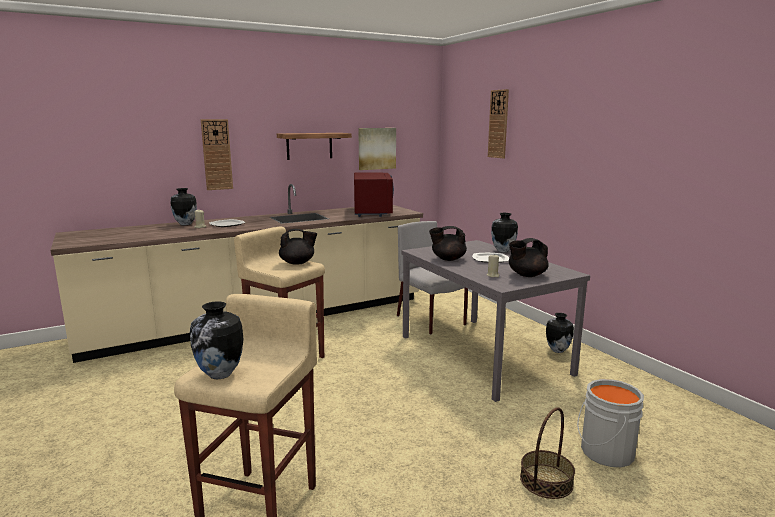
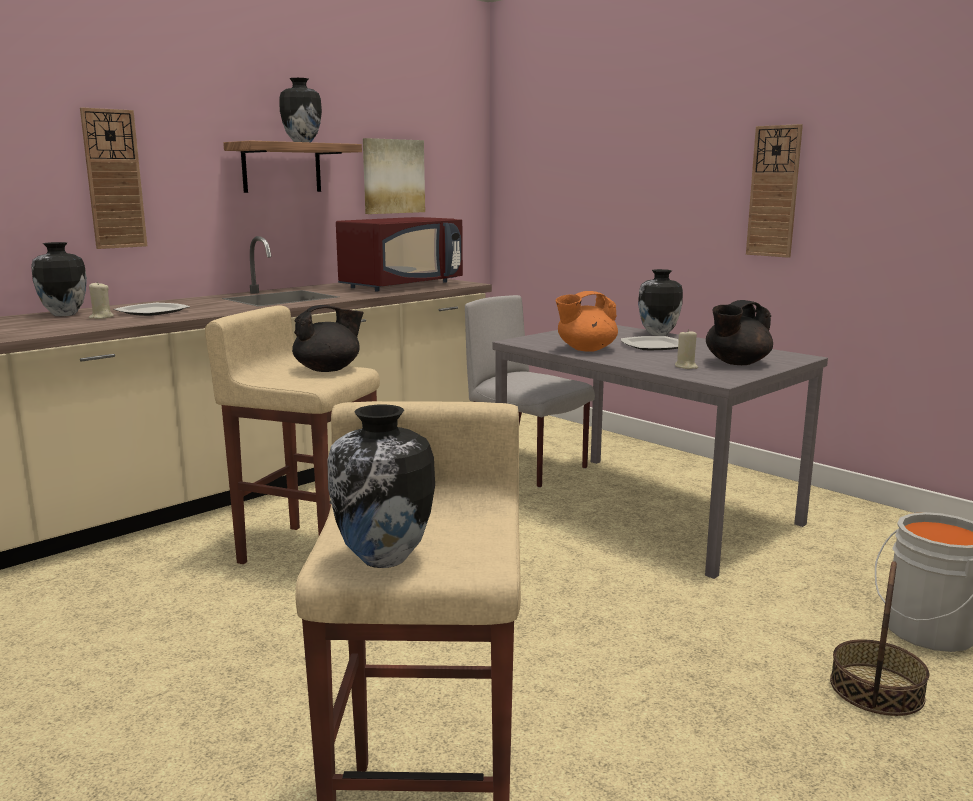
camera: 15 degrees left, 0 degrees up
(372, 212) = (402, 285): red microwave -> red microwave turned 60 degrees clockwise
(448, 259) = (585, 349): black teapot -> orange teapot
(498, 124) = (608, 130): wall clock -> wall clock (774, 191)
(557, 350) = (751, 491): vase -> vase (302, 142)

